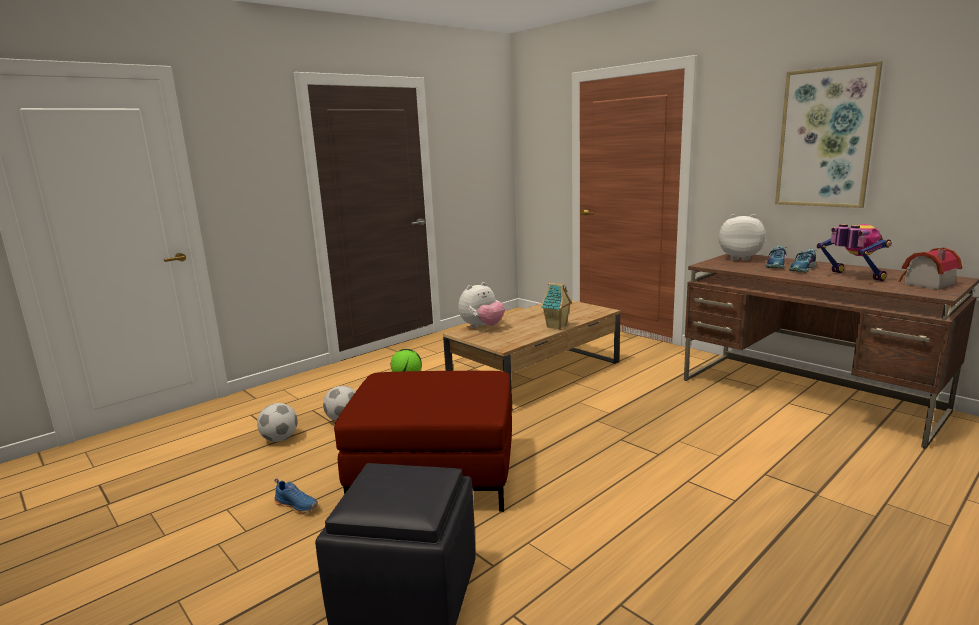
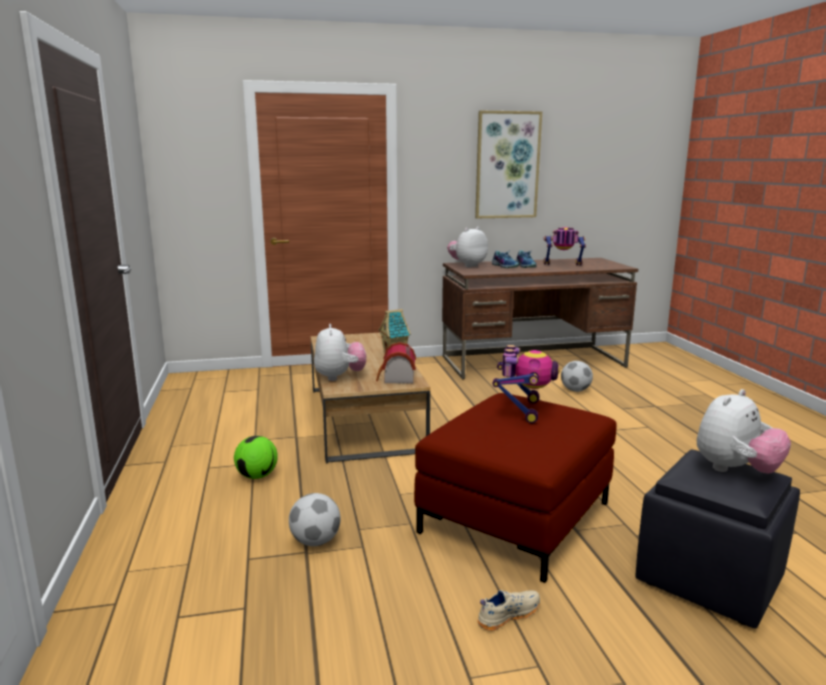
camera: 60 degrees left, 0 degrees up
(280, 439) = (307, 601): football -> football (575, 390)
(297, 505) = (507, 615): blue shoe -> beige shoe
(408, 490) = (735, 470): none -> plush toy
(462, 385) = (523, 410): none -> toy robot
(925, 284) = (599, 263): toy house -> toy house (396, 378)

